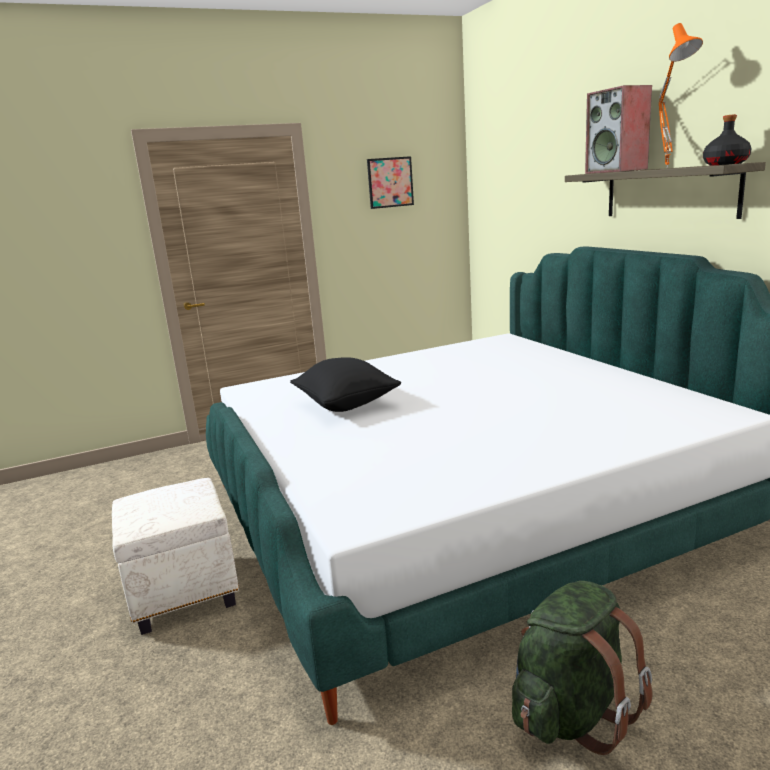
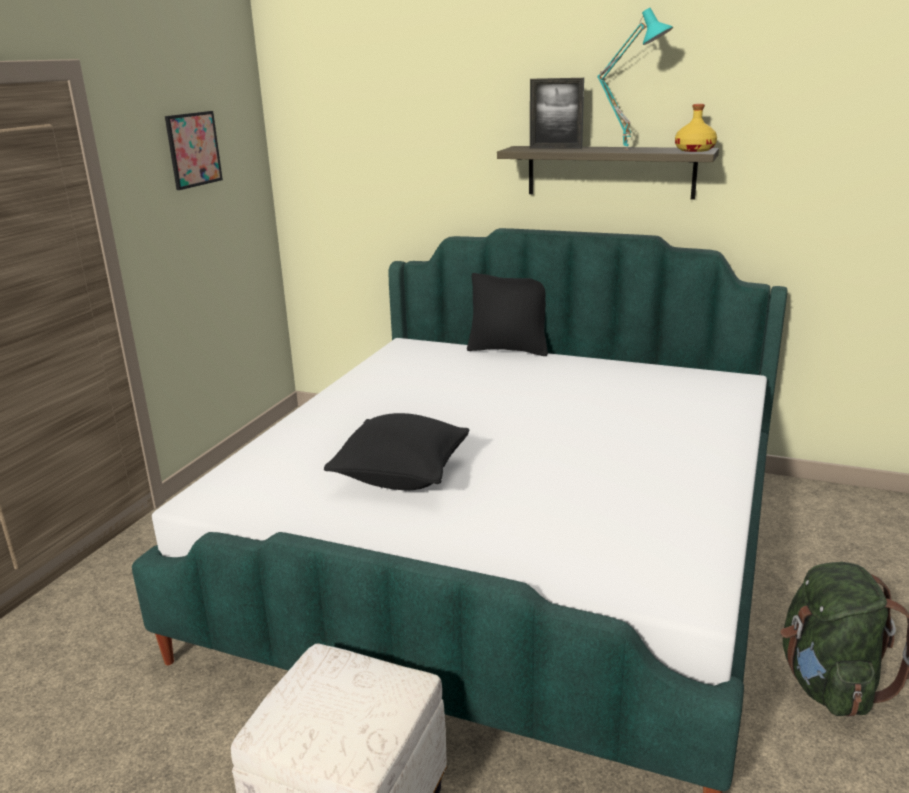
camera: 45 degrees left, 5 degrees up
(570, 353) = (509, 350): none -> black pillow
(617, 171) = (555, 148): speaker -> picture frame
(669, 168) = (627, 149): orange table lamp -> turquoise table lamp
(726, 164) = (695, 150): black bottle -> yellow bottle

